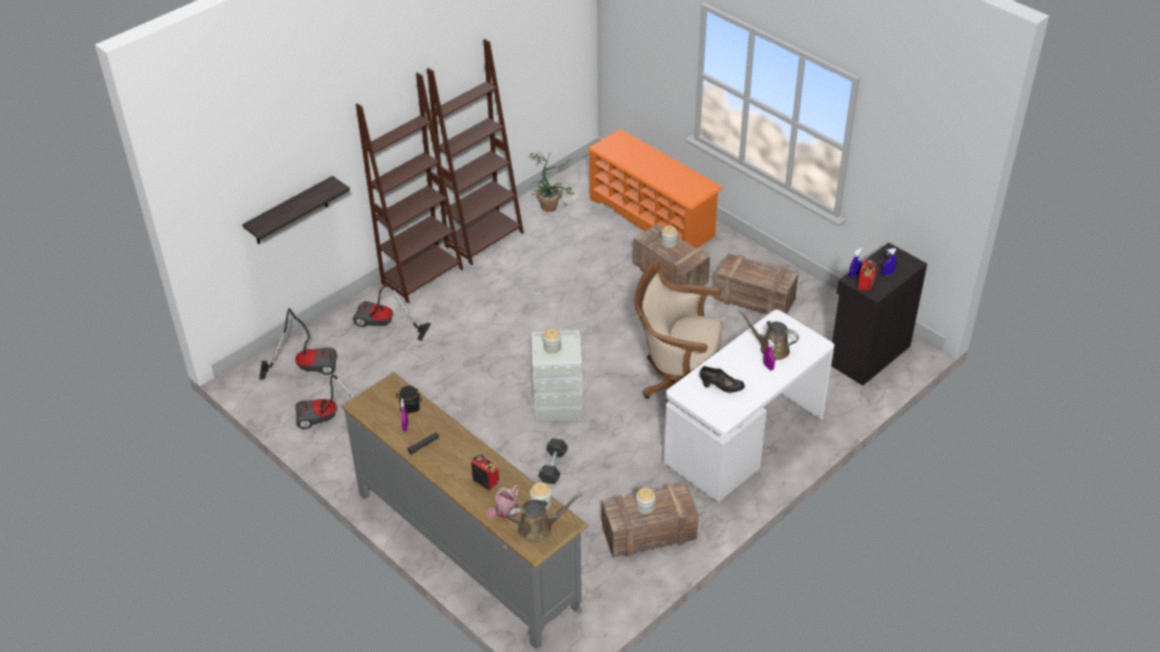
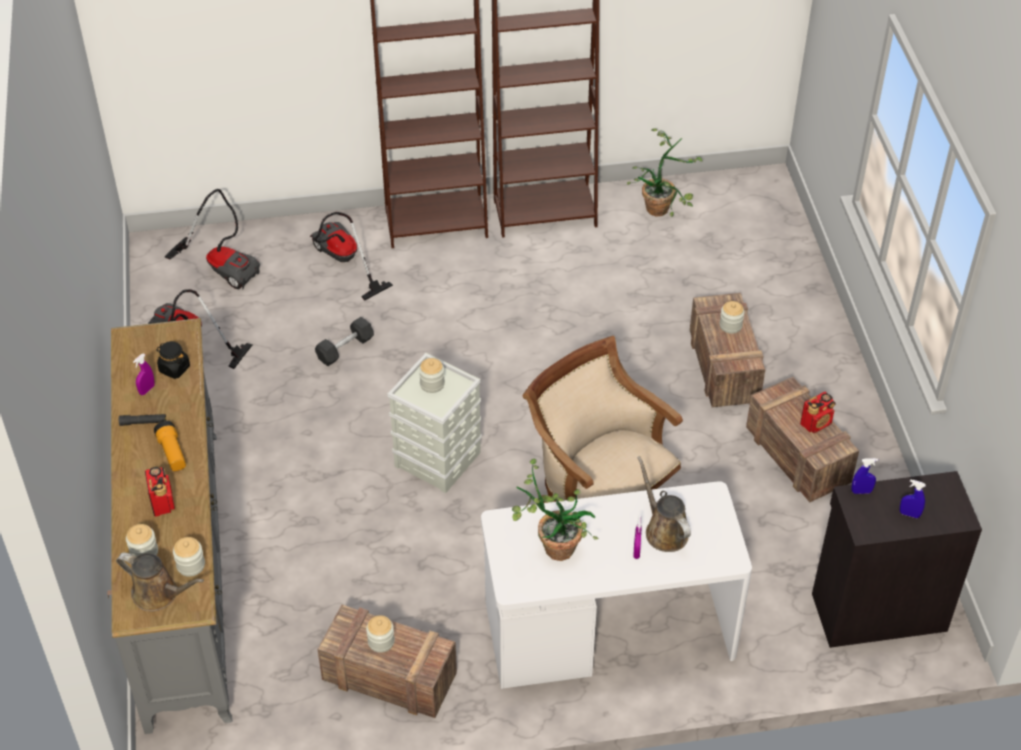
camera: 35 degrees right, 5 degrees up
(290, 212) = (255, 73): shelf -> none
(461, 452) = (172, 453): none -> flashlight
(504, 512) = (144, 552): watering can -> jar
(553, 467) = (362, 531): black dumbbell -> black dumbbell (345, 349)
(652, 218) = (770, 283): orange shoe rack -> none
(721, 387) = (552, 545): black shoe -> potted plant
(865, 284) = (864, 512): radio -> radio (816, 423)

